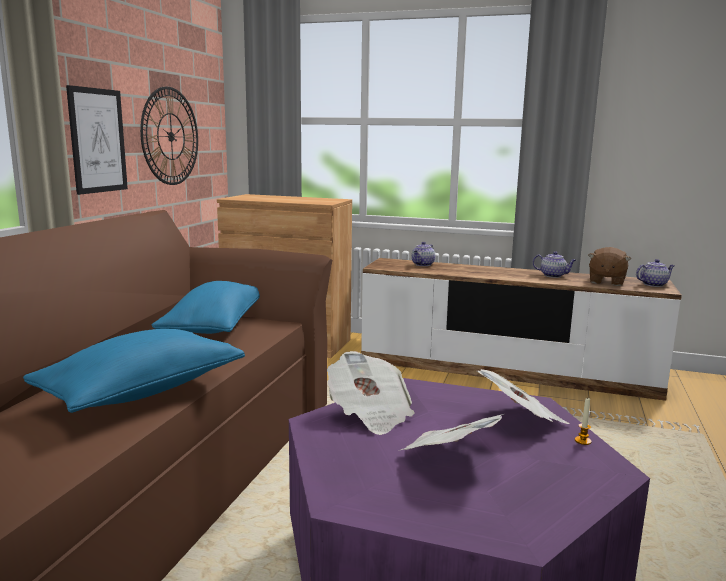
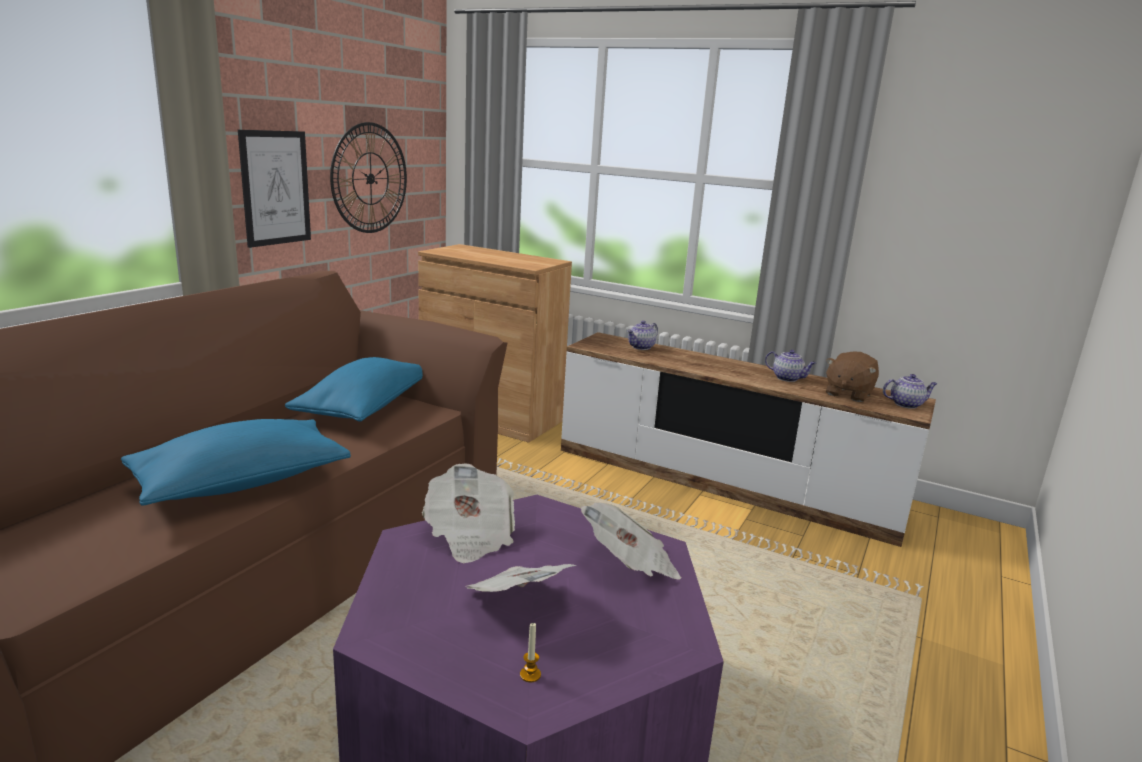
camera: 10 degrees right, 5 degrees up
(583, 441) = (680, 603): candle -> candle (530, 675)

